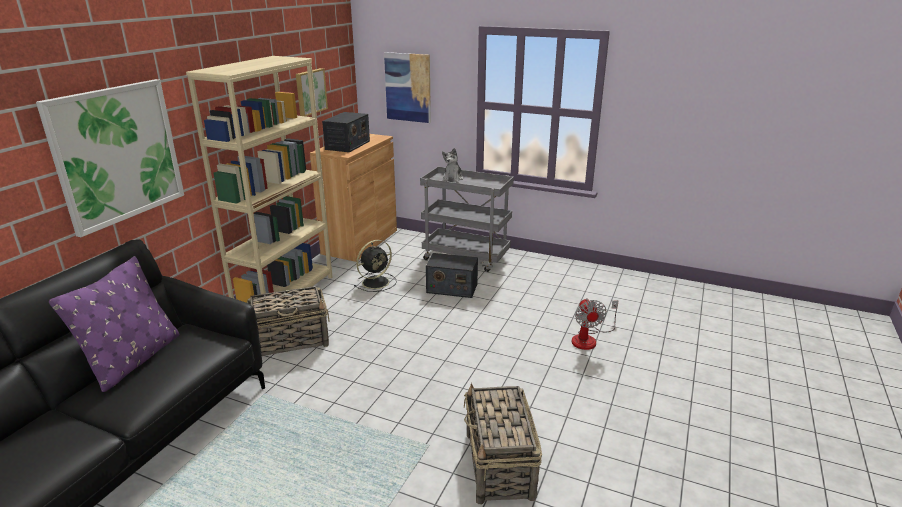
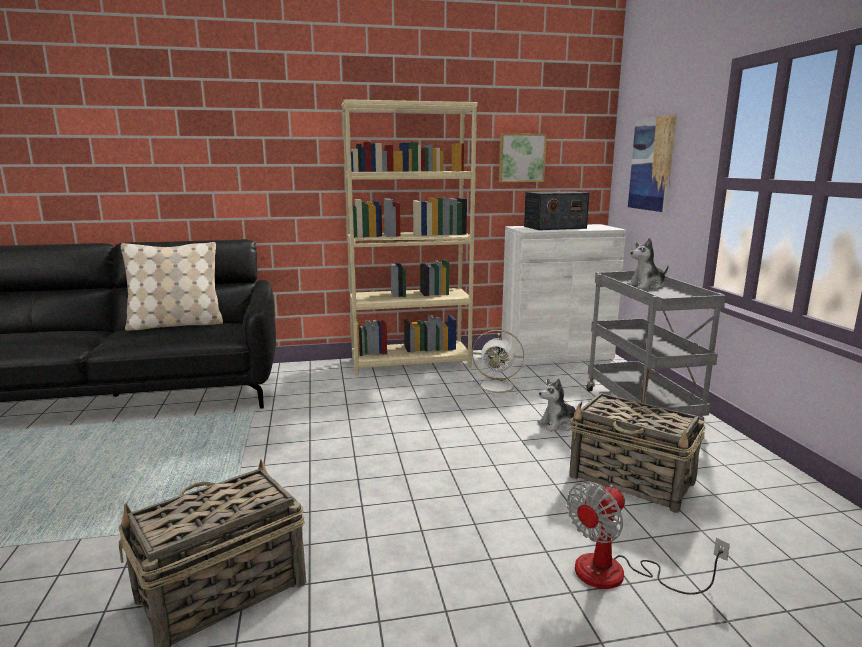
camera: 55 degrees right, 10 degrees down
(117, 154) = (256, 164): picture -> none
(133, 360) = (176, 324): purple pillow -> beige pillow
(292, 340) = (344, 391): basket -> basket (632, 480)
(360, 242) = (556, 353): brown cabinet -> white cabinet
(376, 282) = (498, 386): black fan -> white fan
(451, 288) = (558, 424): radio -> plush toy

